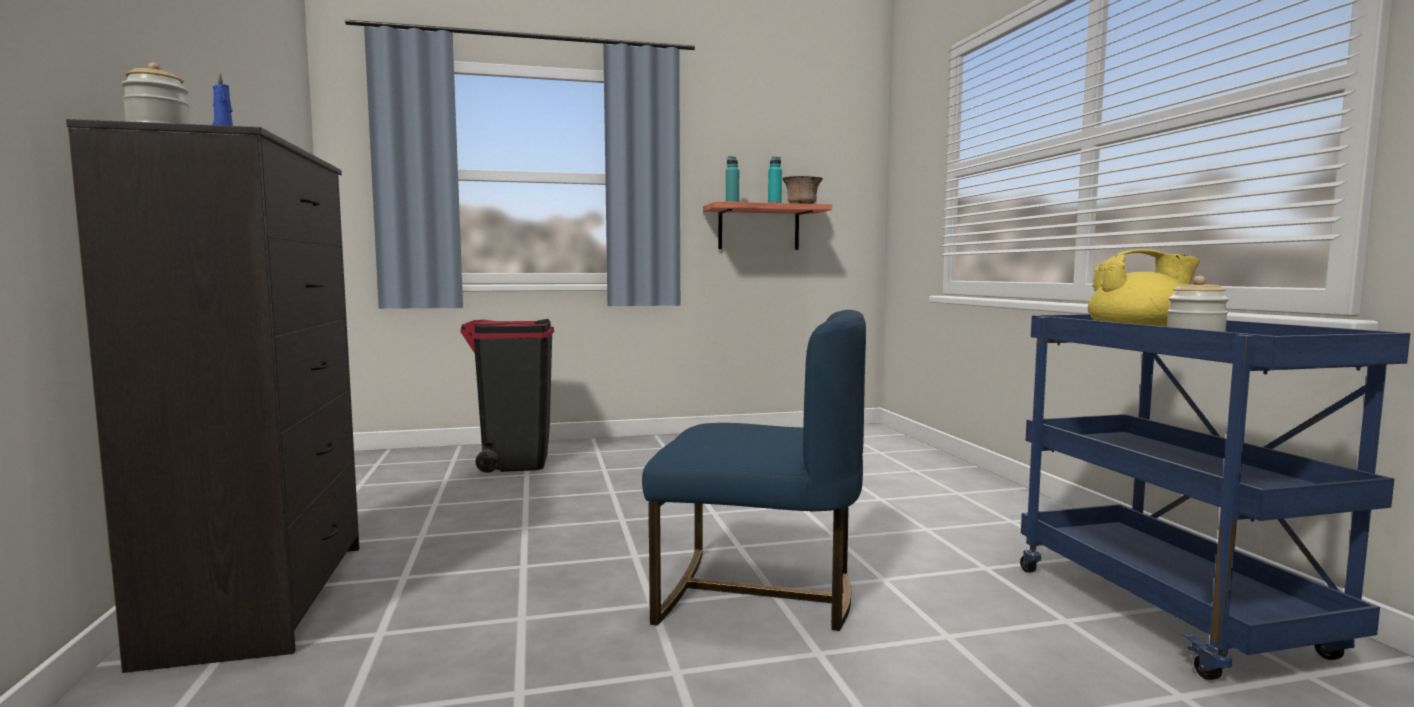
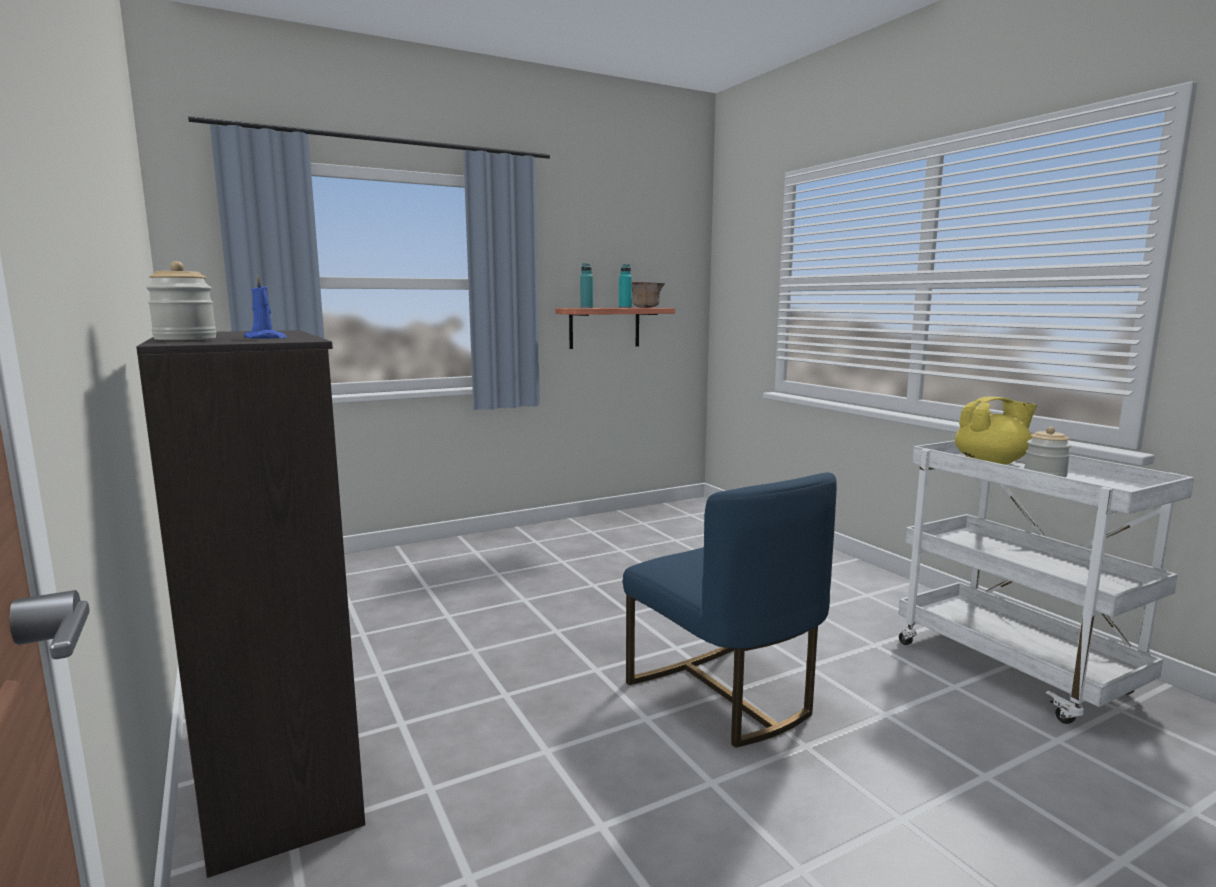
camera: 15 degrees left, 5 degrees up
(515, 462) = (403, 572): black trash can -> none
(758, 594) = (724, 695): blue chair -> blue chair turned 60 degrees clockwise
(1171, 614) = (1016, 670): blue cart -> white cart

